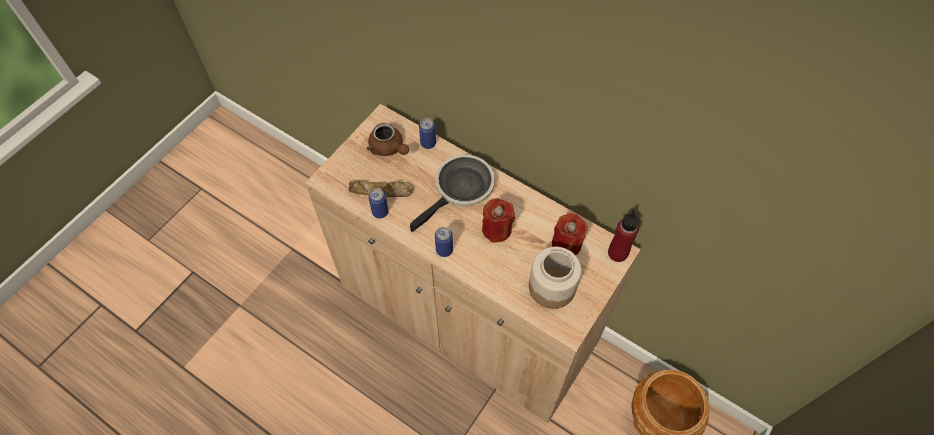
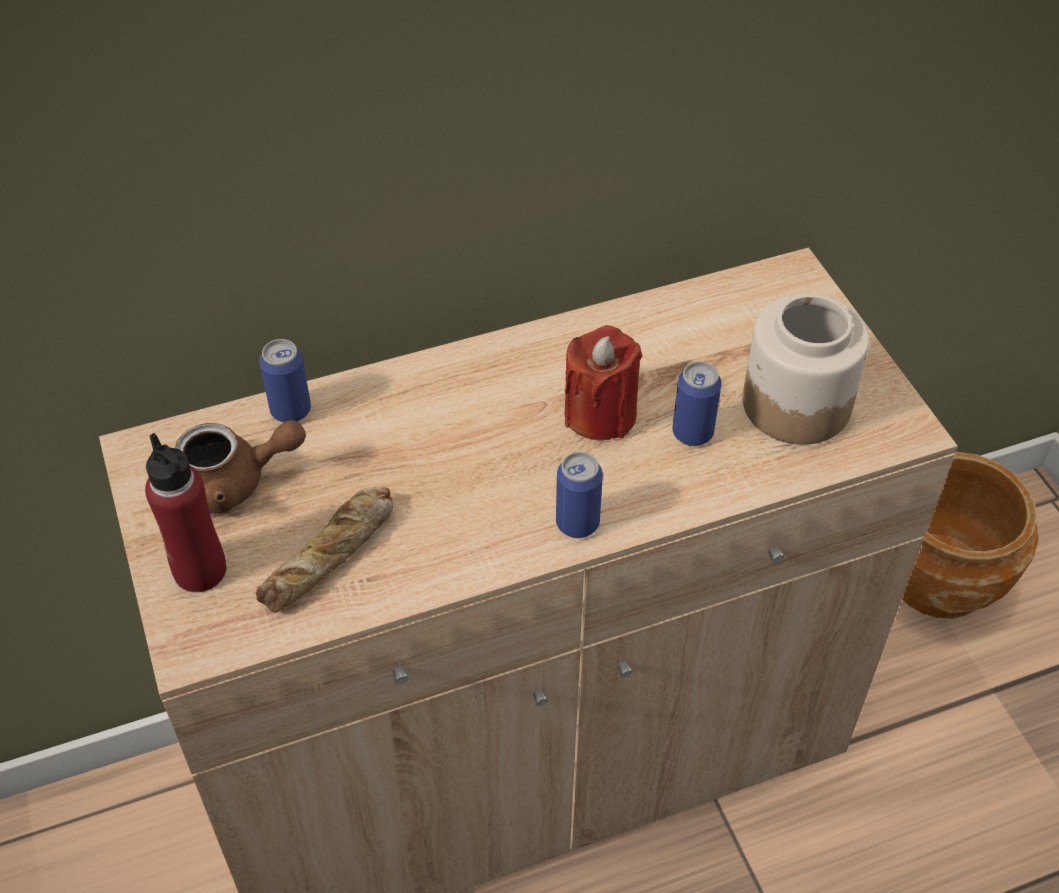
camera: 55 degrees left, 10 degrees down
(380, 212) = (382, 585): can -> can (692, 433)
(461, 190) = (458, 419): frying pan -> none
(566, 244) = (719, 334): red candle -> none
(617, 253) = (793, 278): red bottle -> red bottle (200, 571)

